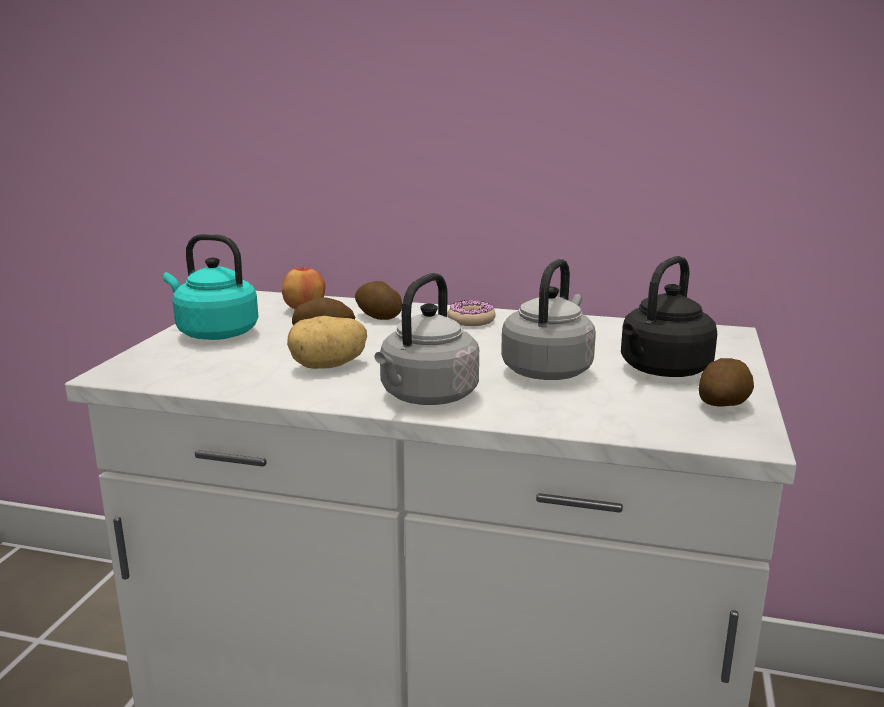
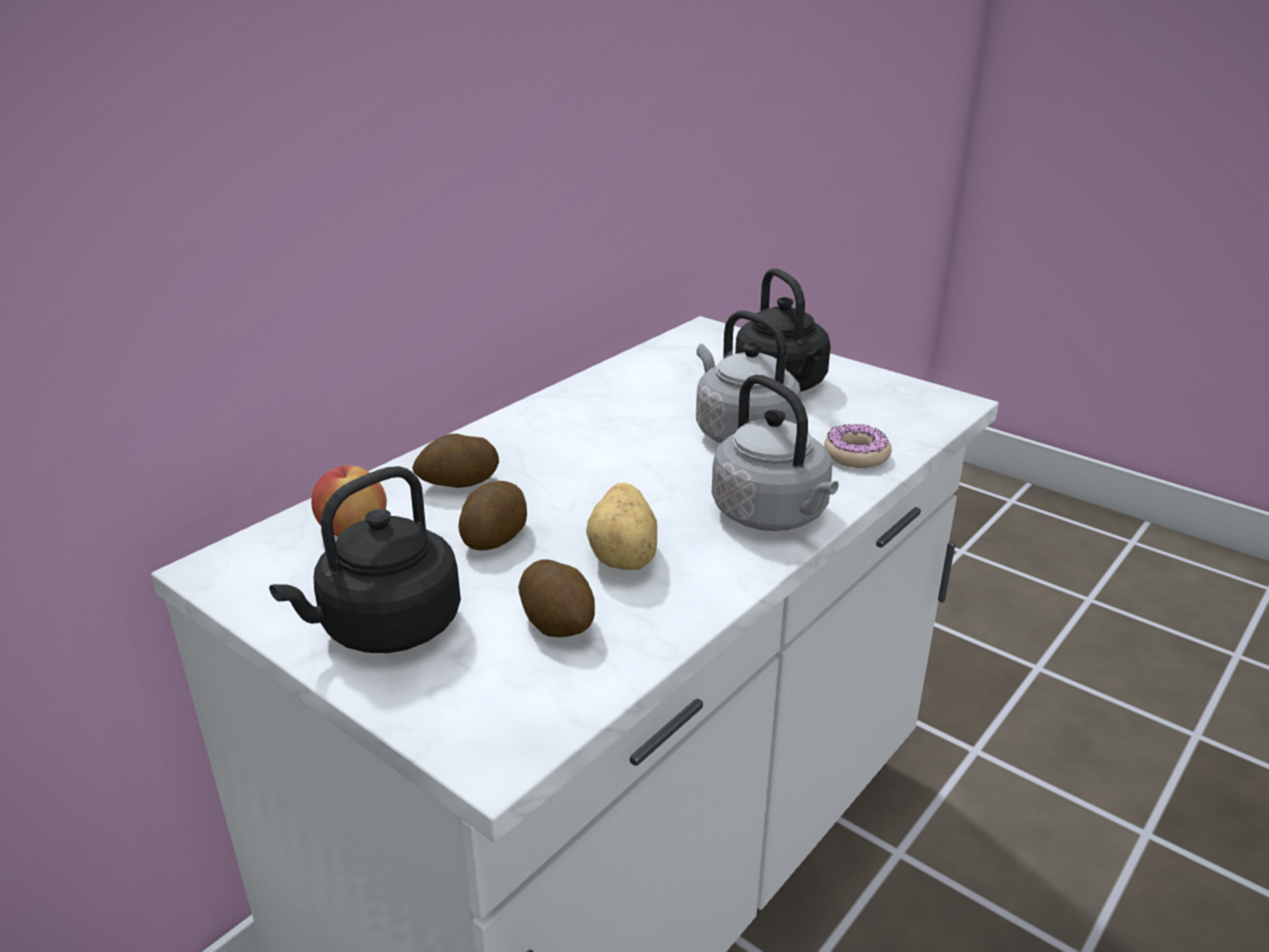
camera: 65 degrees left, 10 degrees up
(214, 333) = (385, 629): turquoise kettle -> black kettle
(471, 320) = (541, 430): donut -> donut (856, 455)
(724, 404) = (877, 387): potato -> potato (559, 623)

